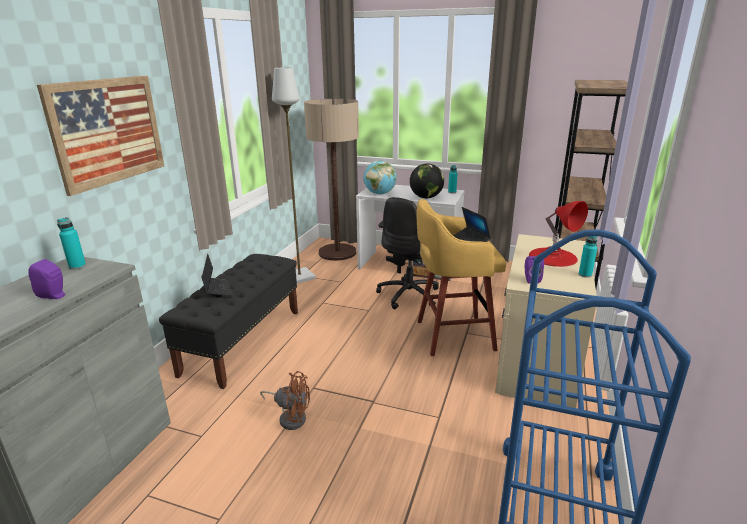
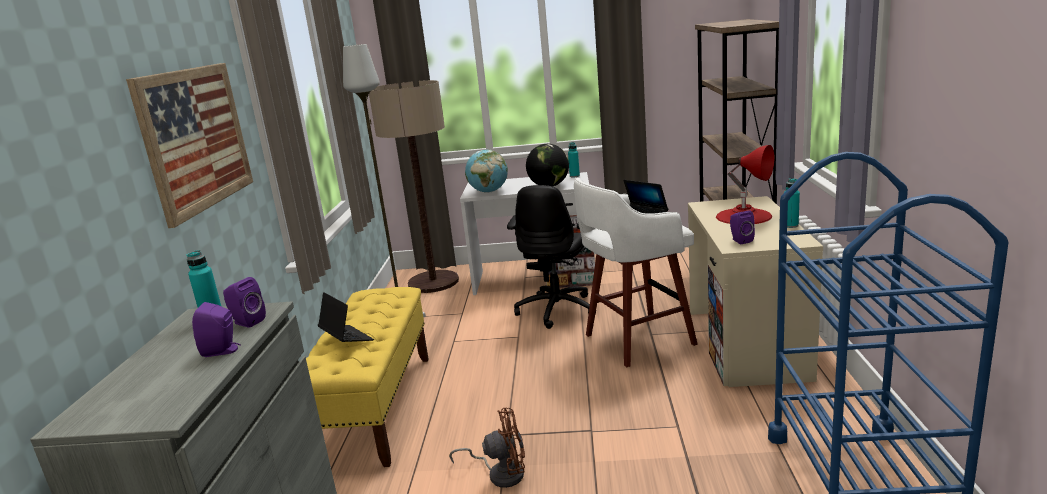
camera: 15 degrees left, 5 degrees down
(91, 275) = (247, 322): none -> purple speaker
(243, 341) = (377, 407): black bench -> yellow bench
(452, 335) = (636, 340): yellow stool -> white stool

